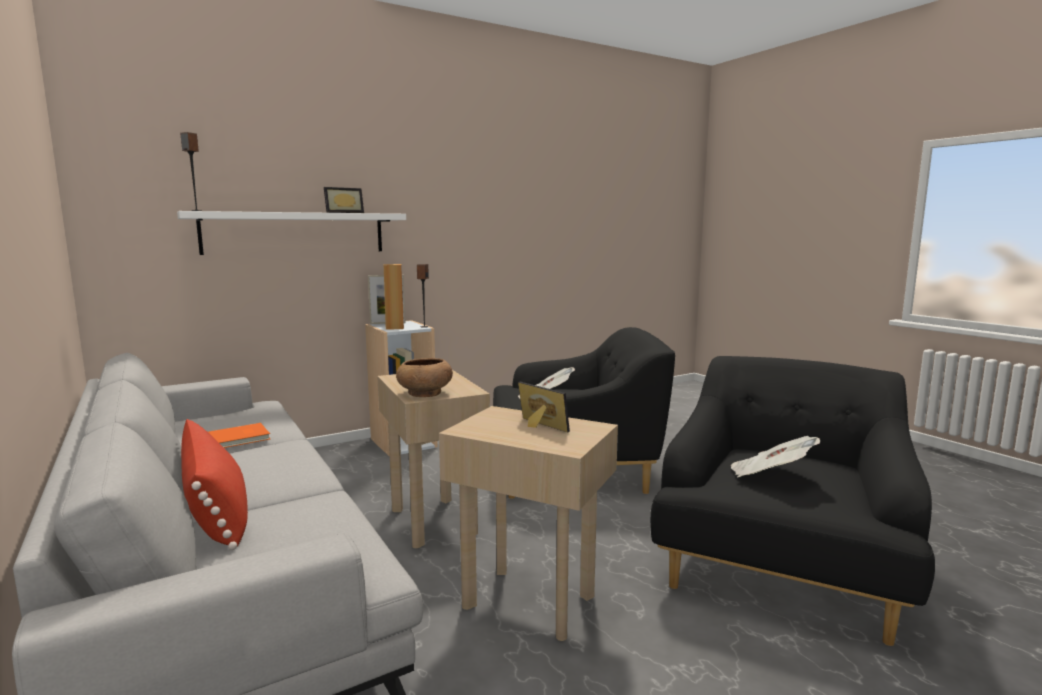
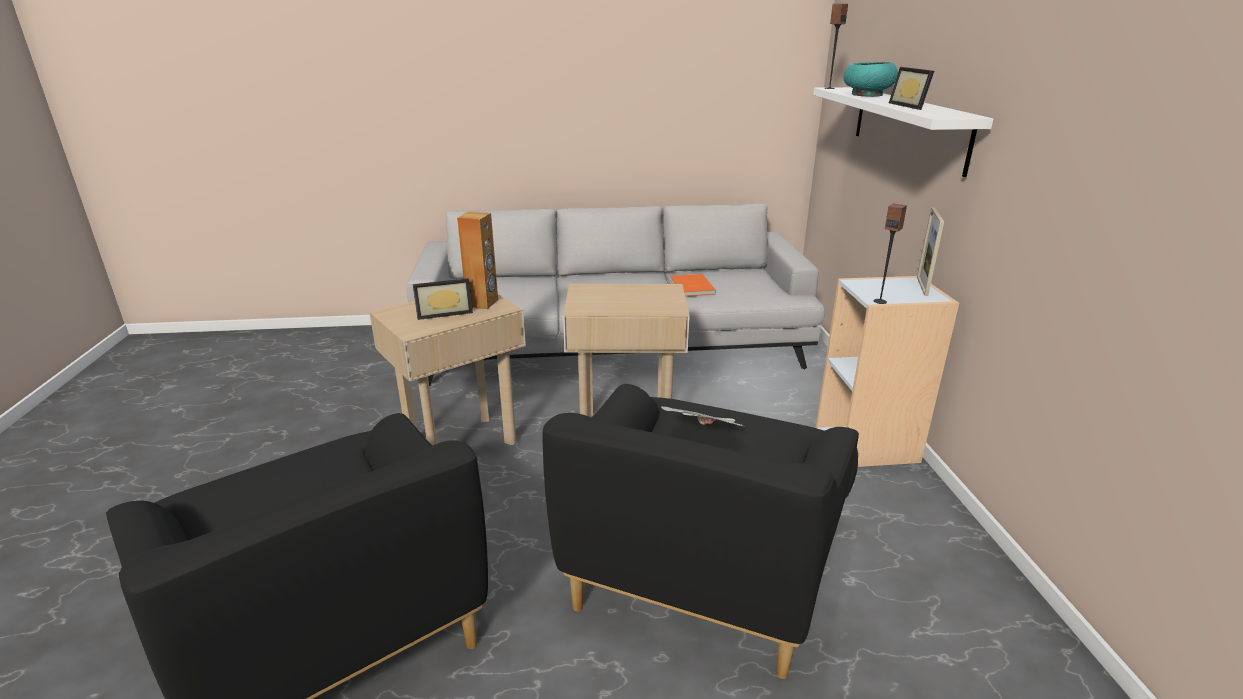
camera: 115 degrees right, 15 degrees up
(217, 513) = (553, 283): red pillow -> none
(265, 211) = (867, 95): none -> turquoise bowl
(394, 328) = (874, 286): brown speaker -> brown speaker (483, 303)
(424, 393) = (592, 292): brown bowl -> none
(769, 476) = (305, 487): newspaper -> none

